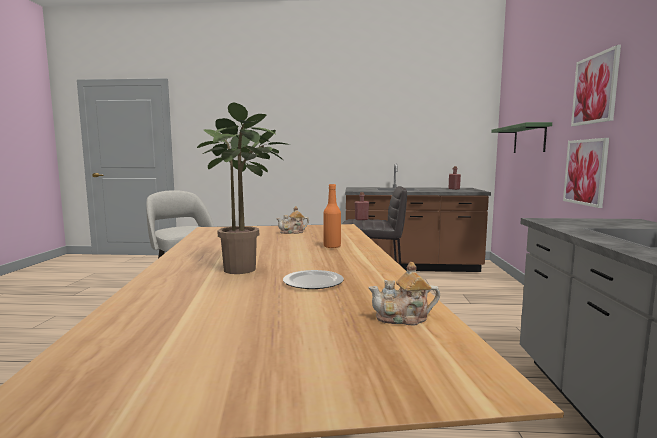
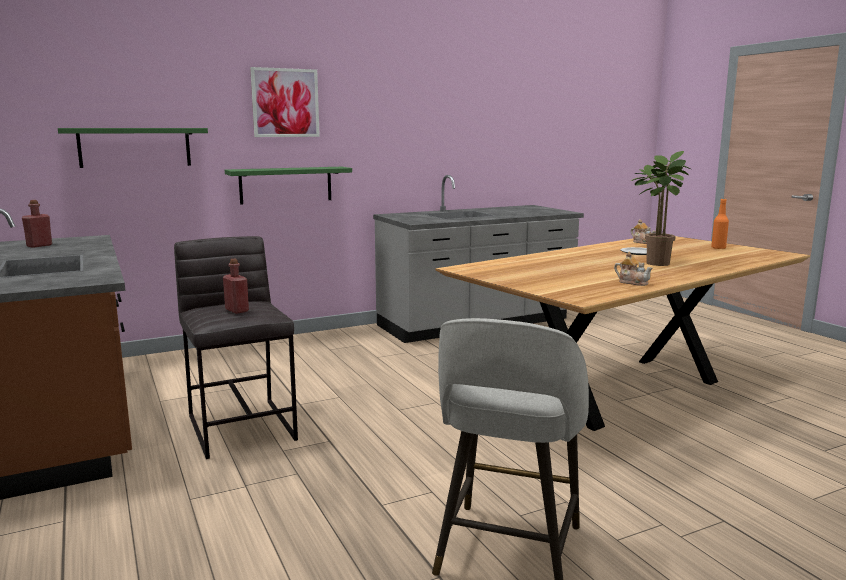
camera: 120 degrees left, 5 degrees up
(293, 232) = (527, 274): teapot -> teapot (632, 282)
(332, 246) = (556, 260): orange bottle -> orange bottle (718, 248)
(585, 172) = (286, 185): picture -> green shelf

